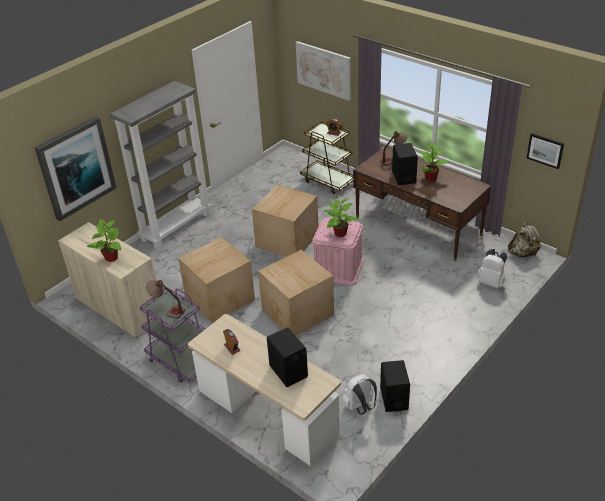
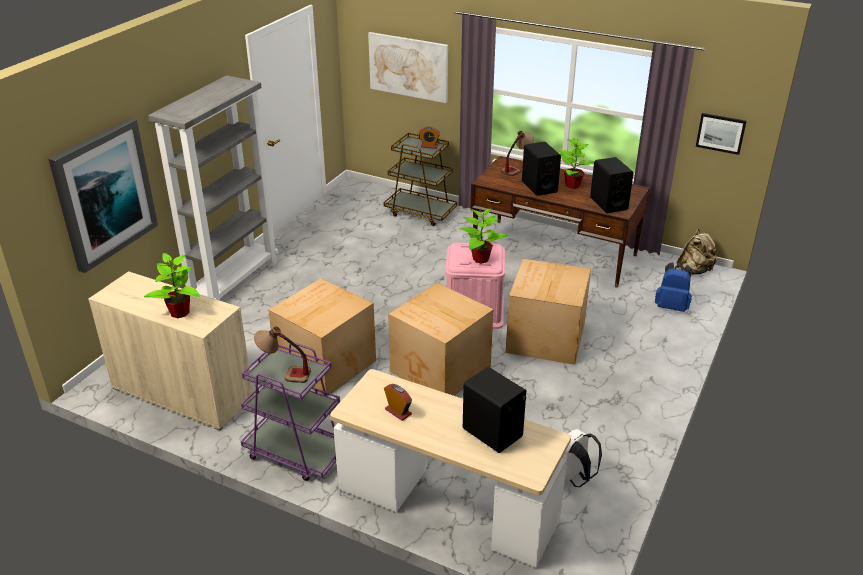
camera: 15 degrees left, 5 degrees down
(286, 240) = (392, 284): cardboard box -> cardboard box (544, 338)
(394, 398) = (612, 461): black speaker -> black speaker (608, 203)
(491, 282) = (671, 306): white backpack -> blue backpack

